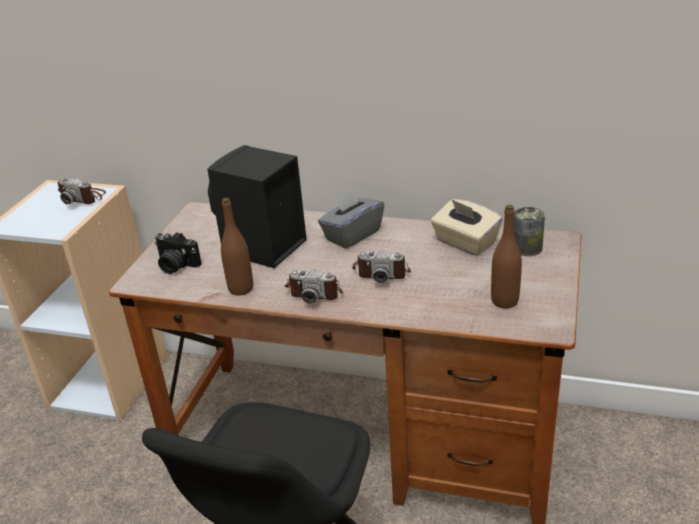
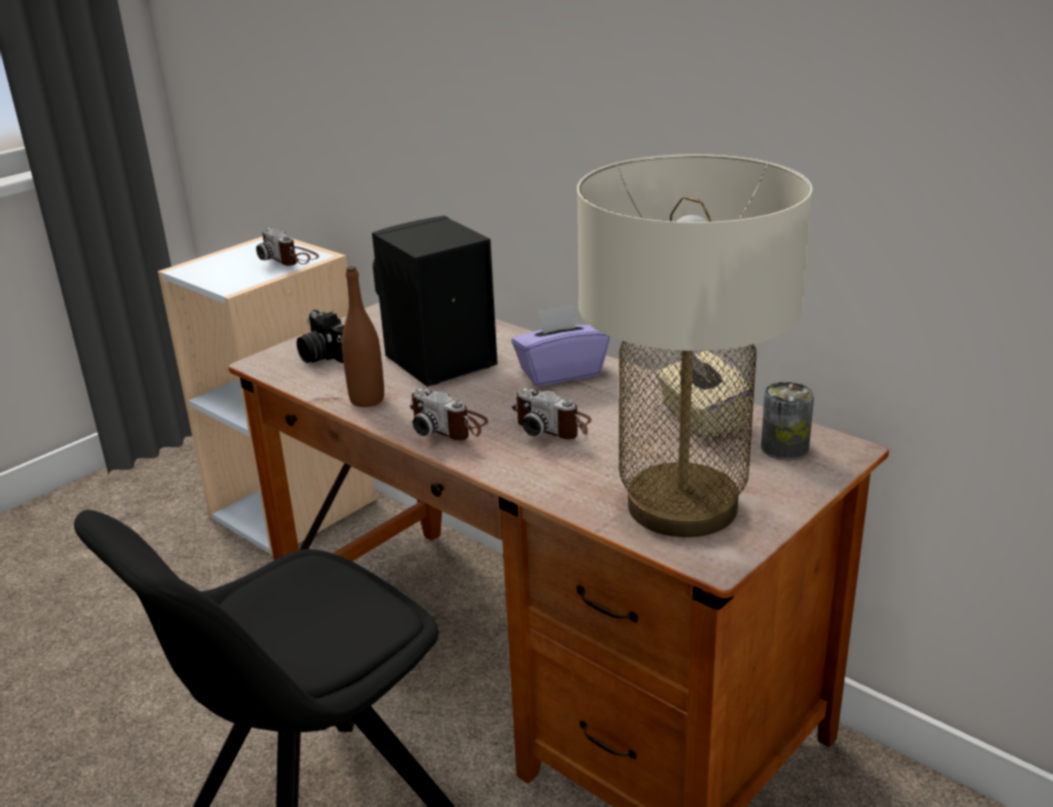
camera: 25 degrees right, 5 degrees down
(352, 235) = (560, 373): grey tissue box -> purple tissue box
(504, 301) = (682, 506): brown bottle -> table lamp

